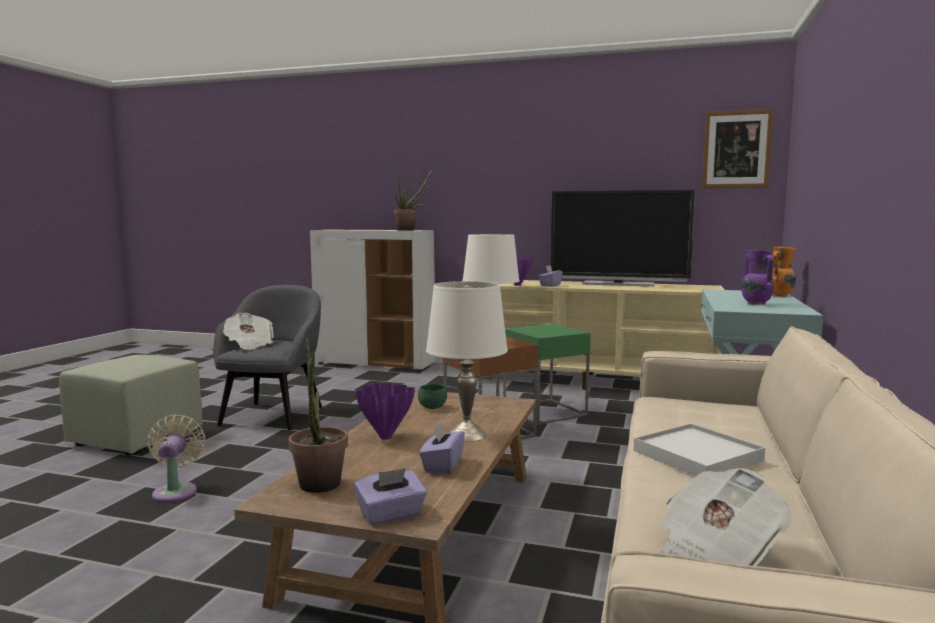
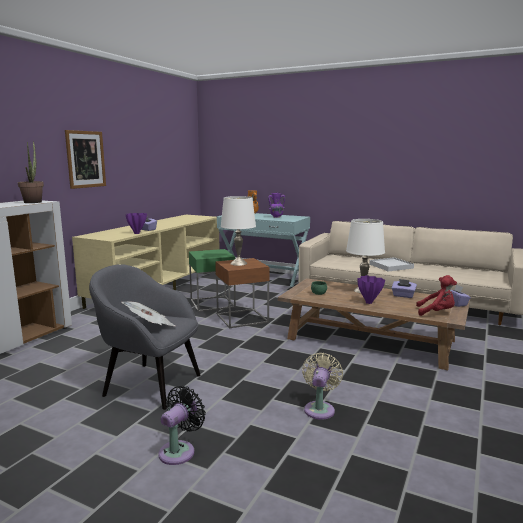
camera: 80 degrees left, 5 degrees up
(137, 438) = (179, 451): green ottoman -> black fan
(176, 491) = (320, 408): beige fan -> beige fan turned 105 degrees clockwise
(319, 488) = (436, 313): potted plant -> red plush toy
(618, 284) = (159, 222): television -> none
(715, 553) = (464, 274): newspaper -> none
(736, 149) = (184, 137): picture -> picture (85, 159)

